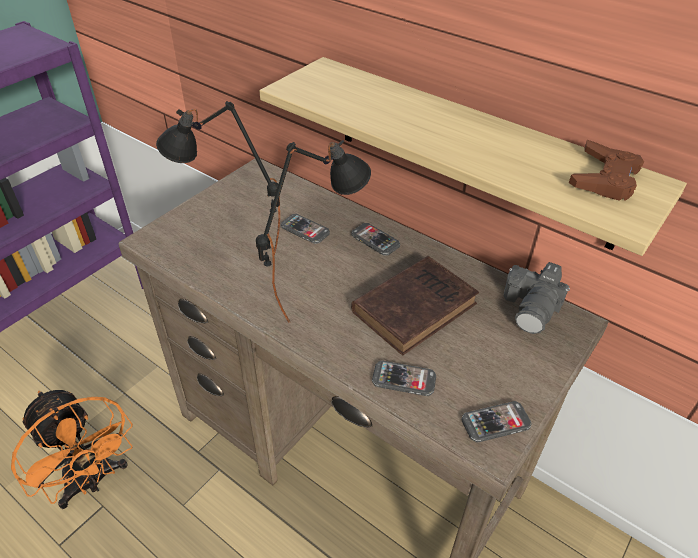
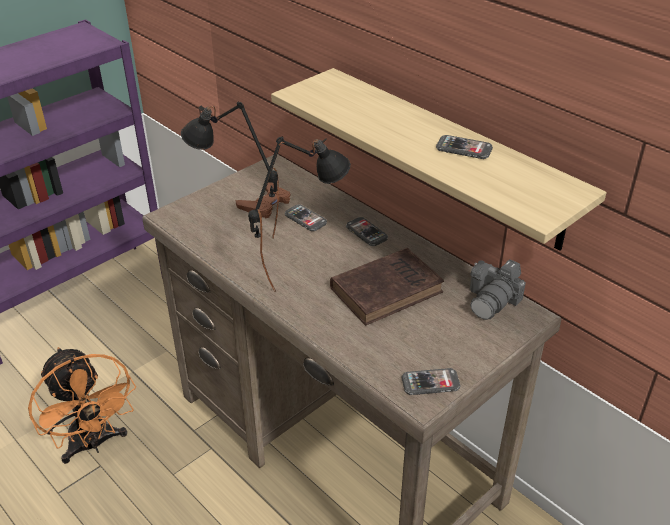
camera: 10 degrees right, 5 degrees down
(404, 379) = (361, 343): phone -> phone (464, 149)
(604, 178) = (536, 183): brown game controller -> brown game controller (265, 204)

